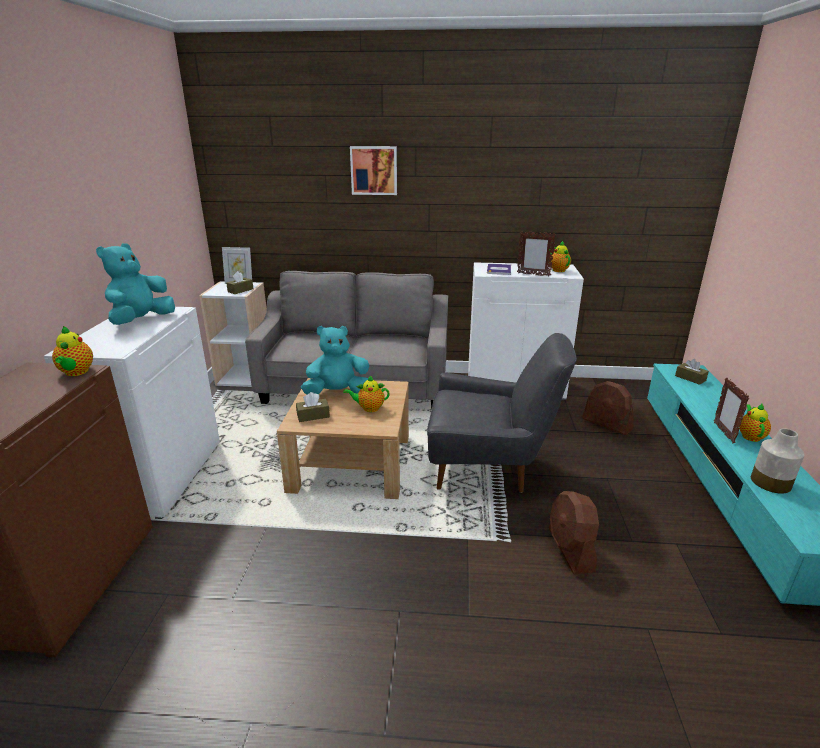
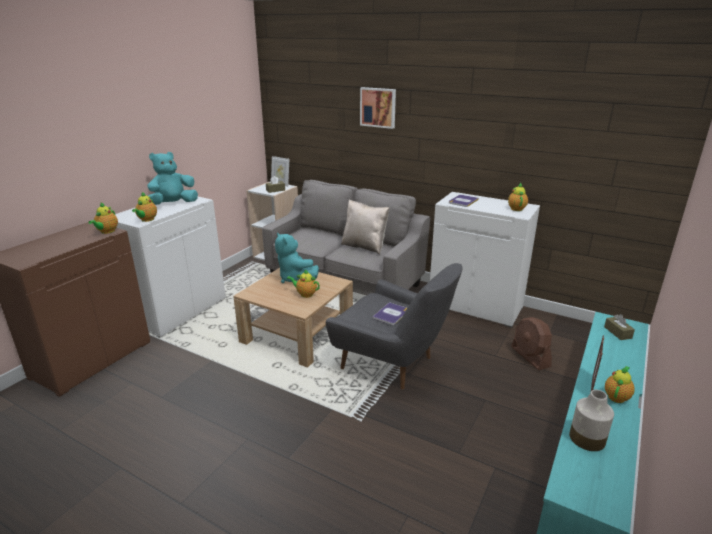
camera: 25 degrees right, 0 degrees up
(125, 346) = (147, 220): none -> teapot
(313, 416) = (264, 291): brown tissue box -> none
(337, 393) = (295, 278): turquoise plush toy -> turquoise plush toy turned 135 degrees counterclockwise
(385, 341) = (364, 246): none -> beige pillow
(490, 408) = (391, 314): none -> book
(533, 275) = (487, 210): picture frame -> none
(570, 550) = (401, 442): brown fan -> none

